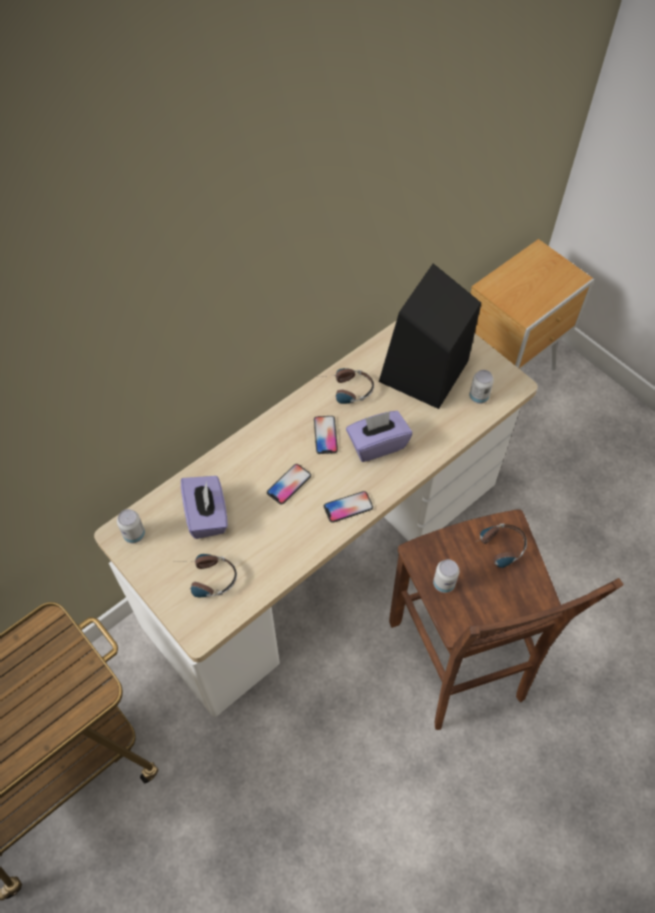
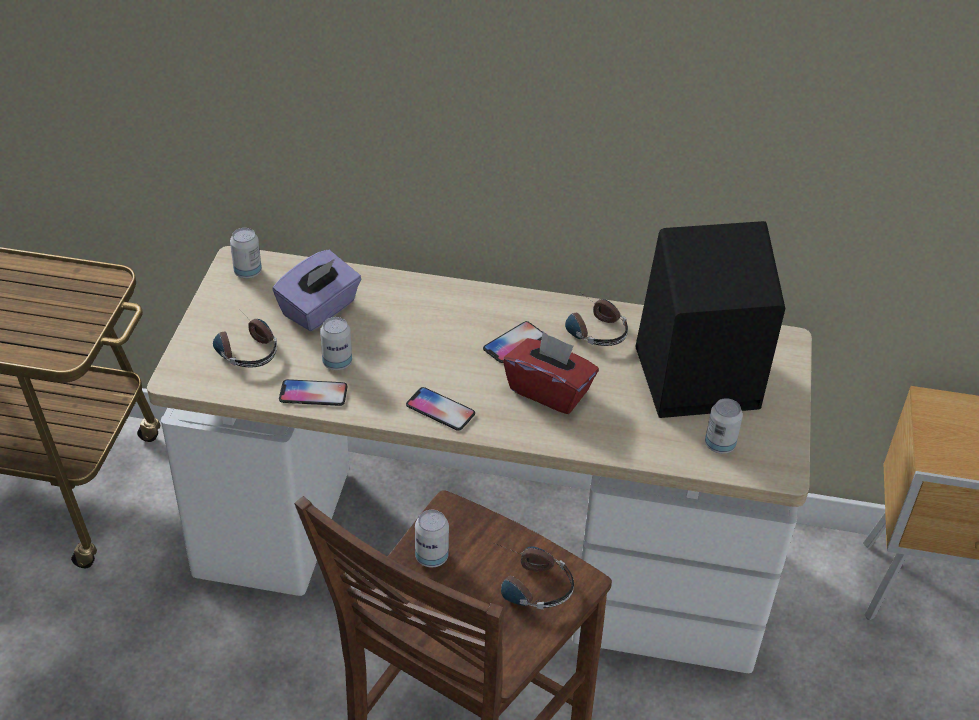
camera: 50 degrees right, 15 degrees down
(263, 535) = (337, 363): none -> can
(289, 484) = (420, 348): phone -> phone (313, 394)
(377, 444) = (549, 391): purple tissue box -> red tissue box

